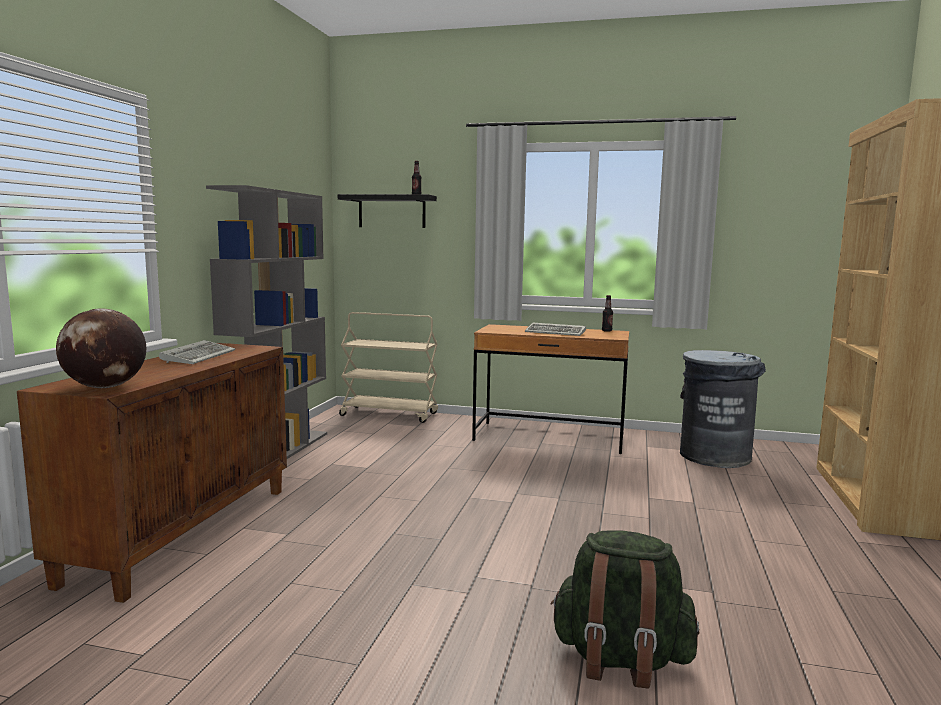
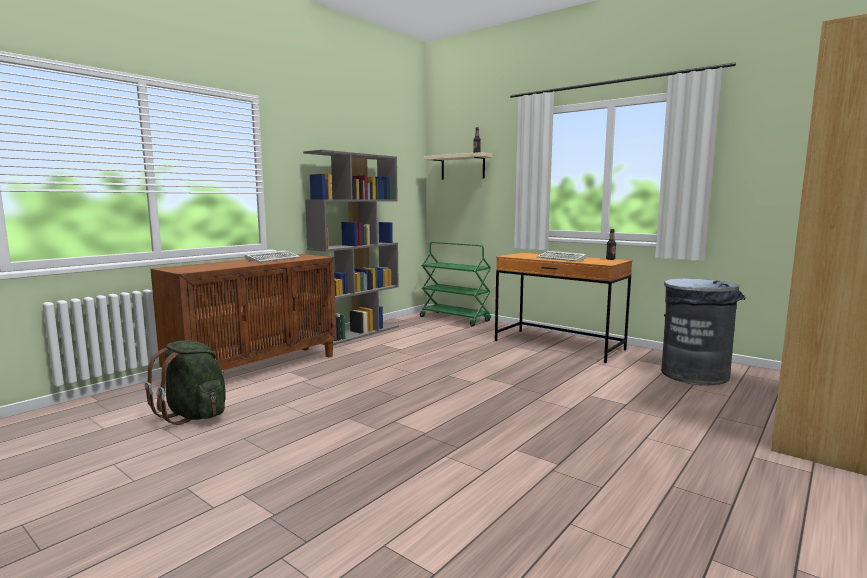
camera: 25 degrees right, 0 degrees up
(105, 387) = (190, 269): globe -> none
(390, 414) = (455, 319): beige cart -> green cart
(392, 211) = (462, 167): black shelf -> beige shelf
(620, 659) = (430, 487): green backpack -> green backpack (194, 415)

